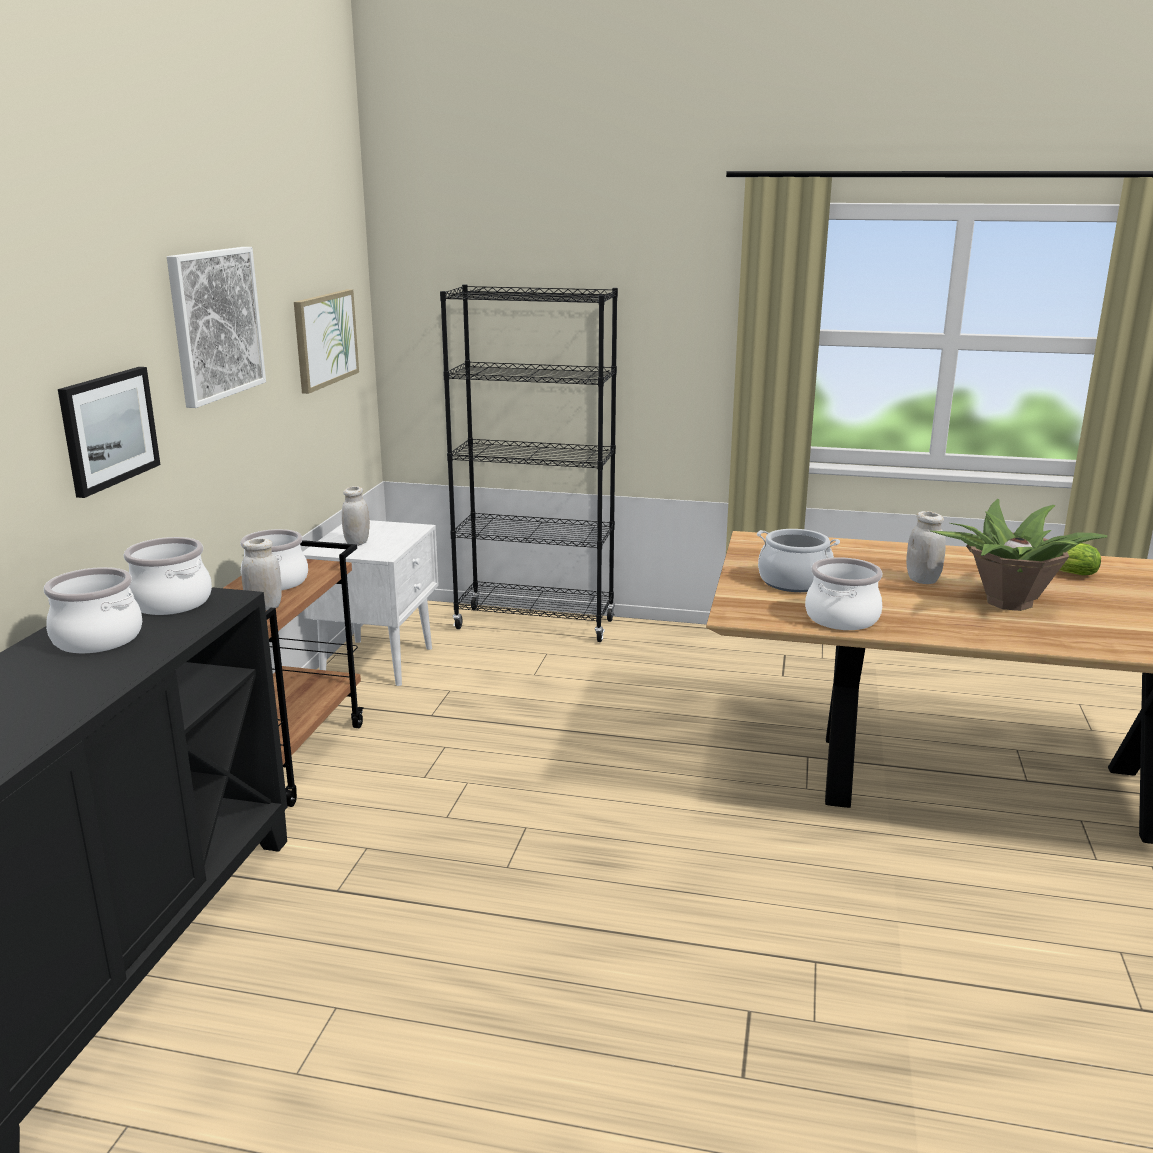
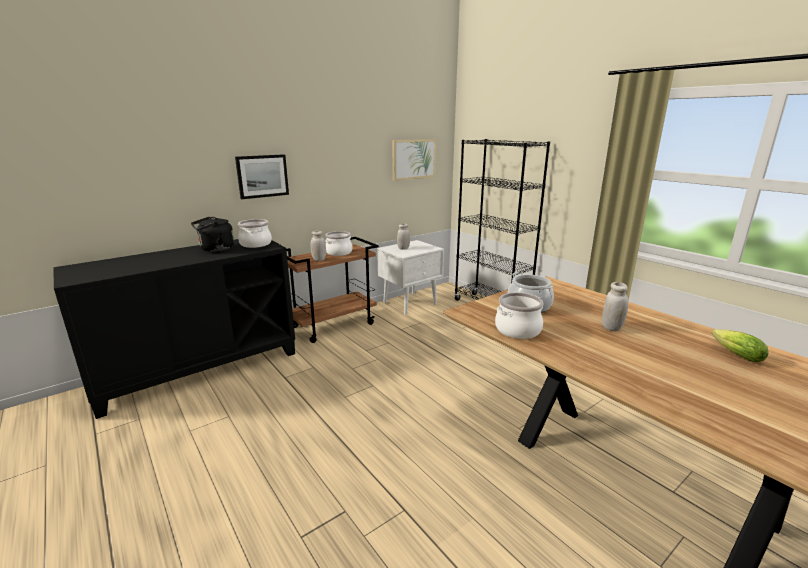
camera: 40 degrees right, 0 degrees up
(97, 639) = (215, 249): cooking pot -> black kettle
(215, 324) = (335, 143): picture -> none
(1008, 603) = (648, 357): potted plant -> none

